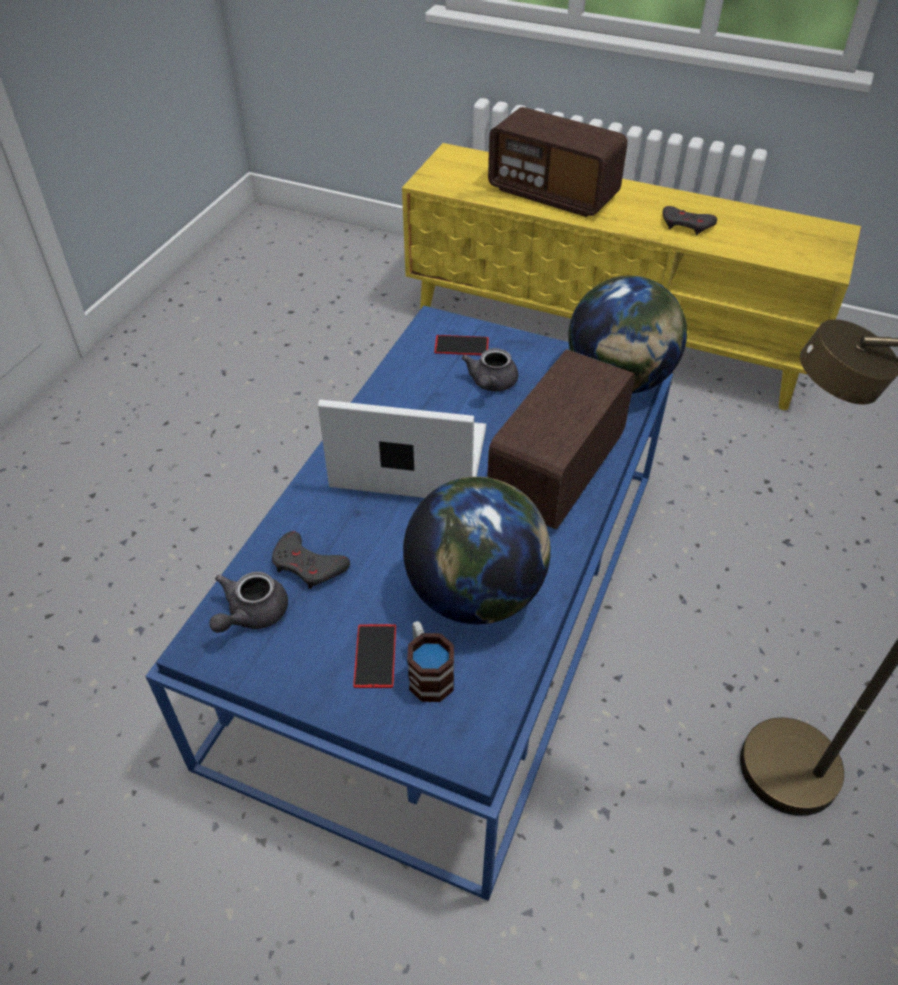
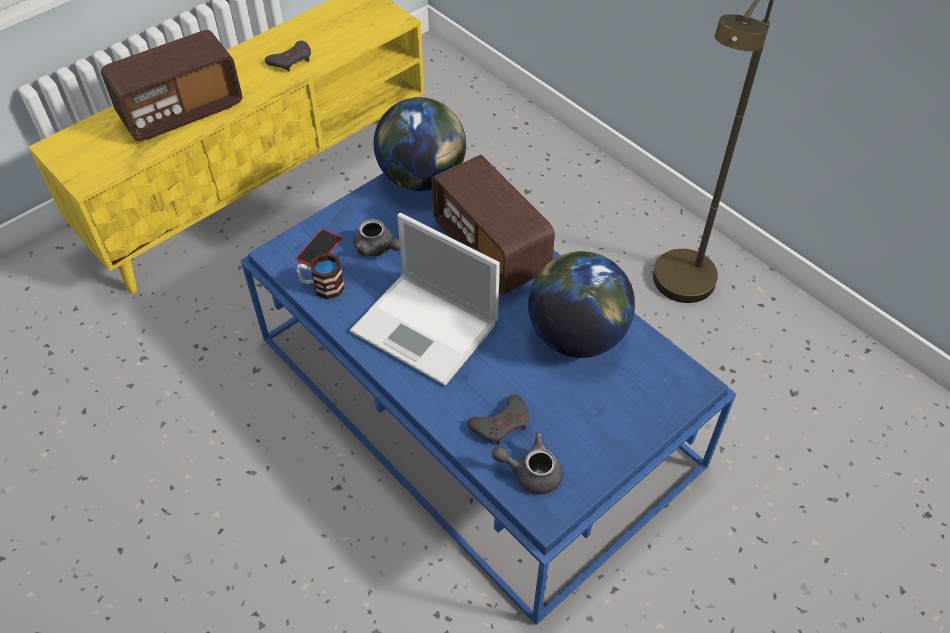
camera: 65 degrees left, 5 degrees up
(251, 614) = (530, 473): grey teapot -> grey teapot turned 135 degrees clockwise
(375, 656) = (602, 409): phone -> none
(406, 459) = (427, 328): laptop -> laptop turned 90 degrees counterclockwise
(427, 673) = (629, 385): mug -> mug (322, 287)

